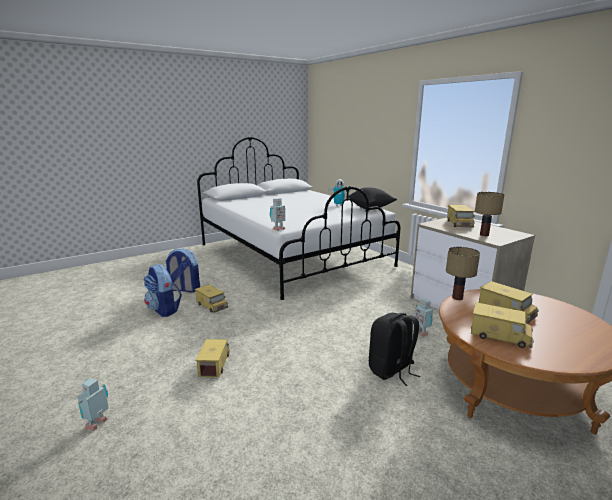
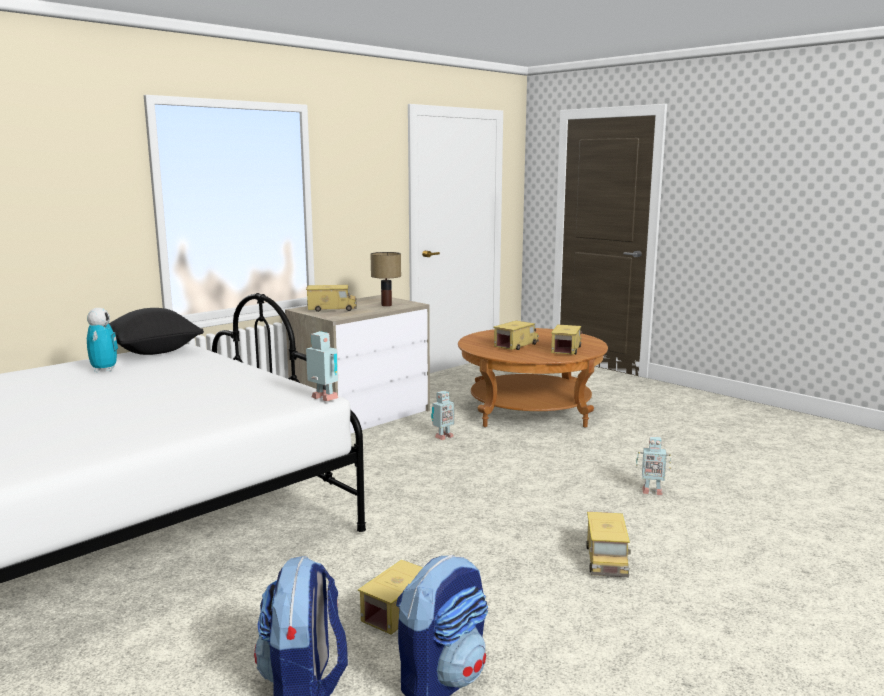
camera: 100 degrees left, 5 degrees down
(98, 424) = (803, 618): toy robot -> toy robot (651, 491)
(214, 365) = (606, 559): toy truck -> toy truck turned 75 degrees counterclockwise
(391, 370) = (536, 452): black backpack -> none
(457, 298) = (494, 356): table lamp -> none

